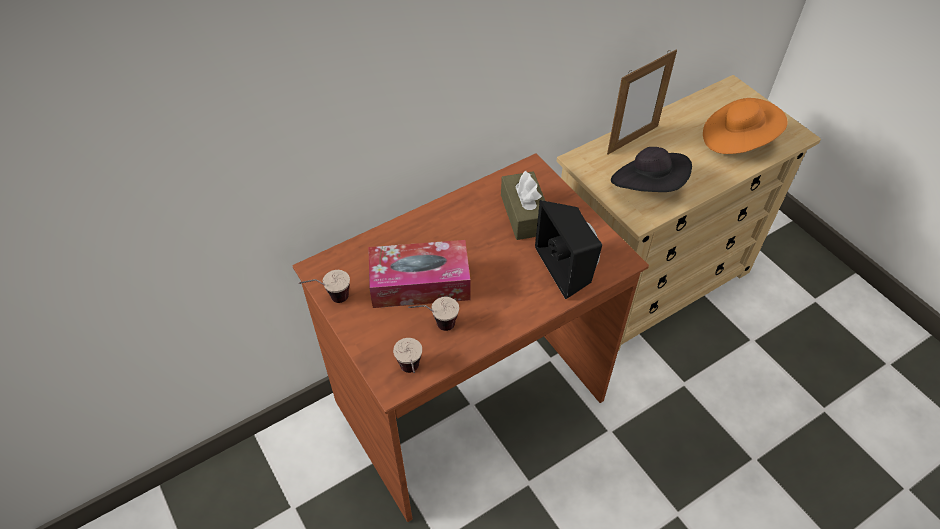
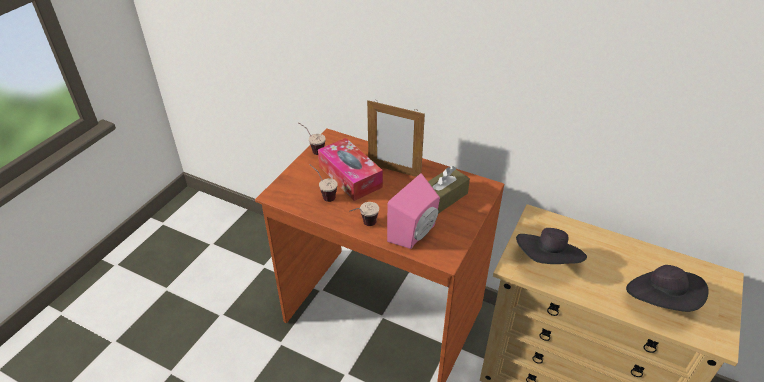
camera: 60 degrees right, 10 degrees down
(411, 374) = (284, 199): cup -> cup (364, 226)
(568, 267) = (416, 234): black speaker -> pink speaker
(632, 140) = (587, 236): picture frame -> picture frame (394, 170)
(737, 140) = (661, 300): orange hat -> black hat

